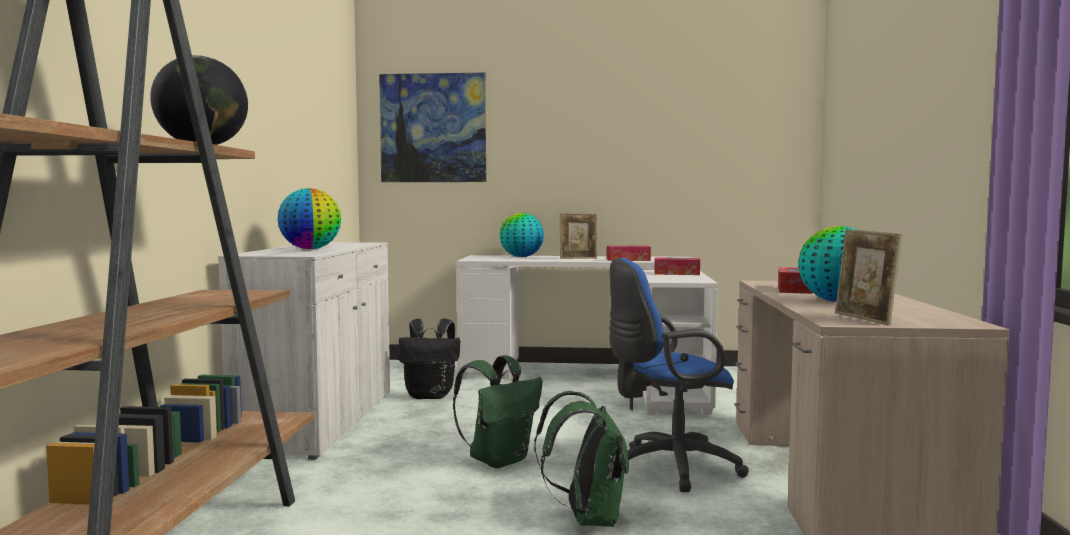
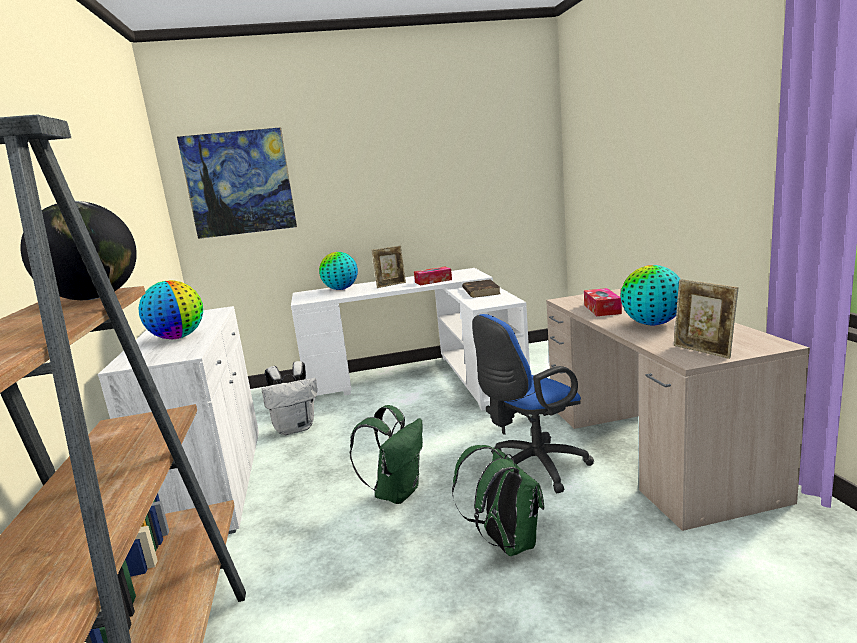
camera: 15 degrees left, 10 degrees up
(431, 395) = (296, 428): black backpack -> white backpack
(676, 273) = (480, 291): tissue box -> brown book

